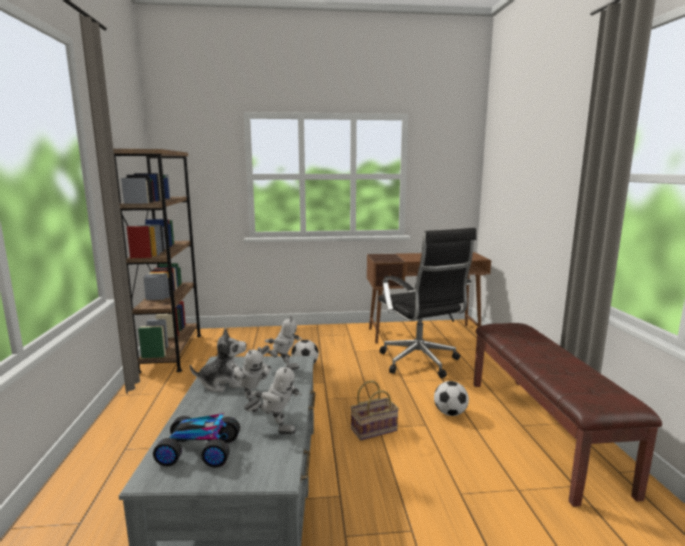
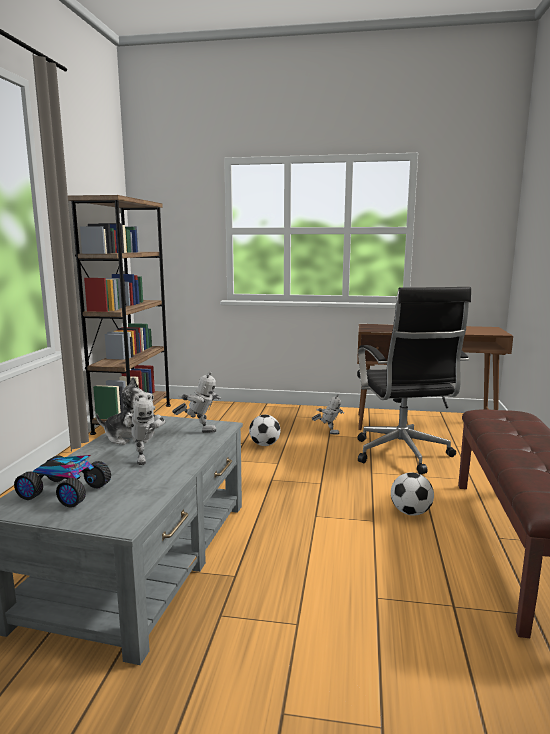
camera: 15 degrees right, 0 degrees up
(275, 428) = (151, 482): toy robot -> toy robot (328, 432)
(374, 429) = (309, 516): basket -> none

